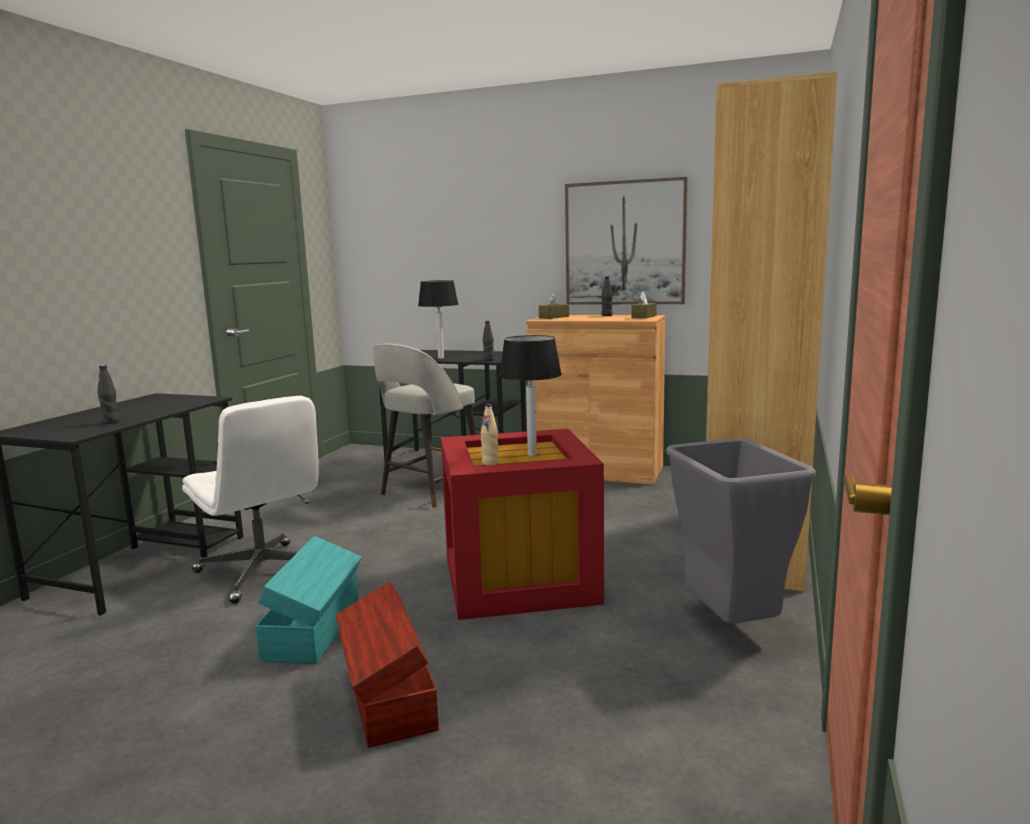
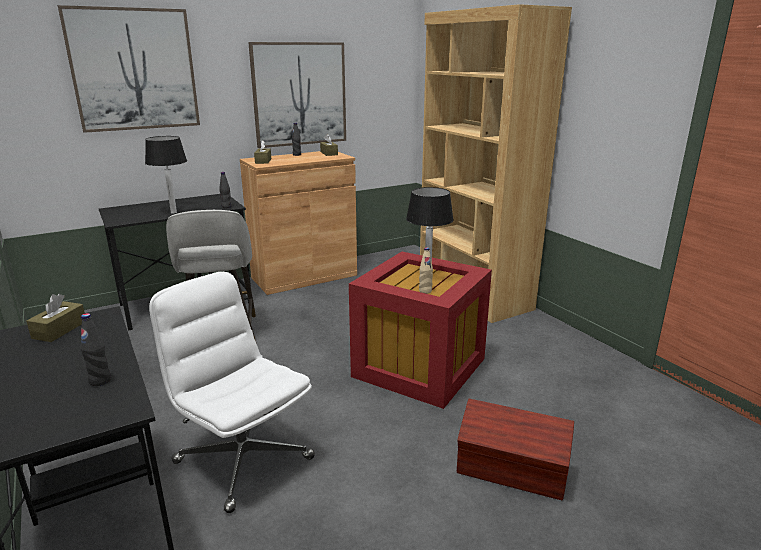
camera: 50 degrees left, 10 degrees up
(176, 399) = (59, 330): none -> brown tissue box
(264, 572) = (242, 459): white office chair -> white office chair turned 135 degrees counterclockwise
(315, 630) = (384, 468): turquoise storage box -> none
(453, 218) = (134, 70): none -> picture
(732, 626) = (547, 341): grey trash can -> none

